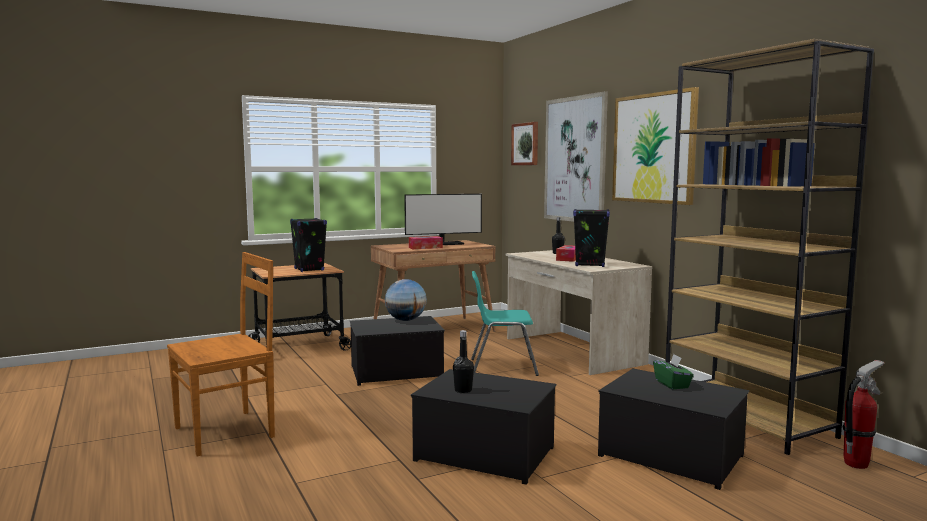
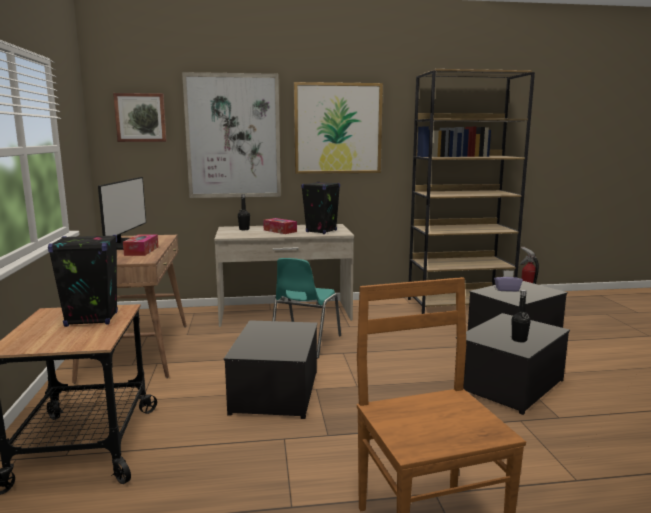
camera: 70 degrees left, 5 degrees up
(405, 320) = (258, 332): globe -> none
(672, 384) = (507, 289): green tissue box -> purple tissue box

